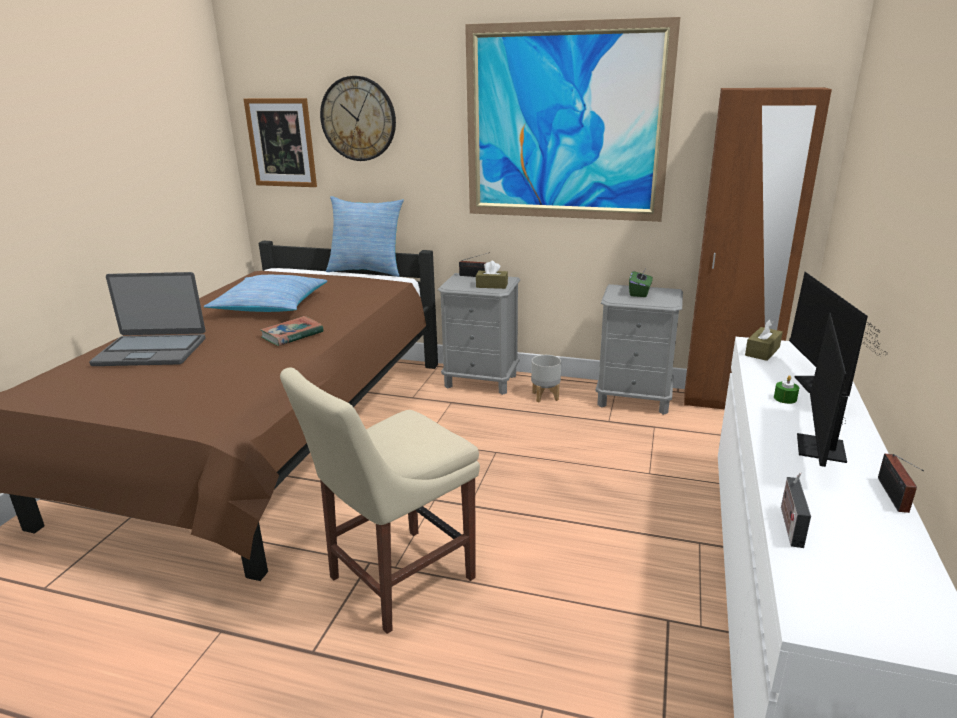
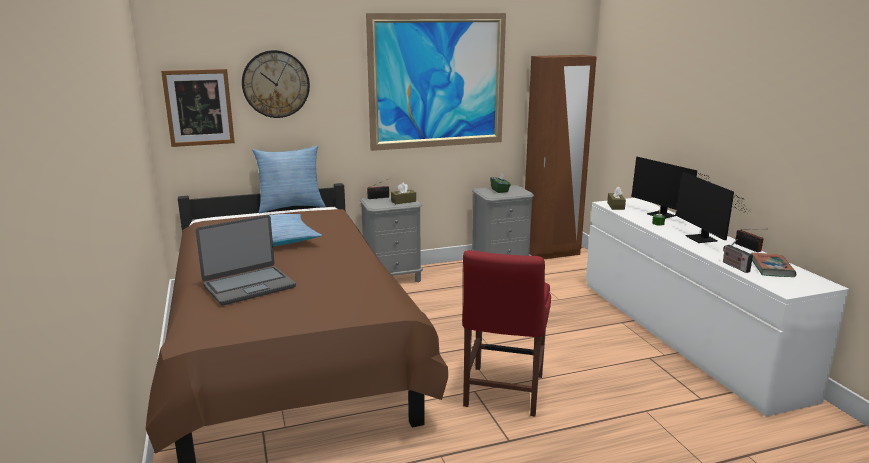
camera: 35 degrees left, 5 degrees down
(292, 335) = (337, 253): book -> book (771, 268)
(395, 580) = (502, 393): beige chair -> red chair
(545, 396) = (447, 276): grey planter -> none

